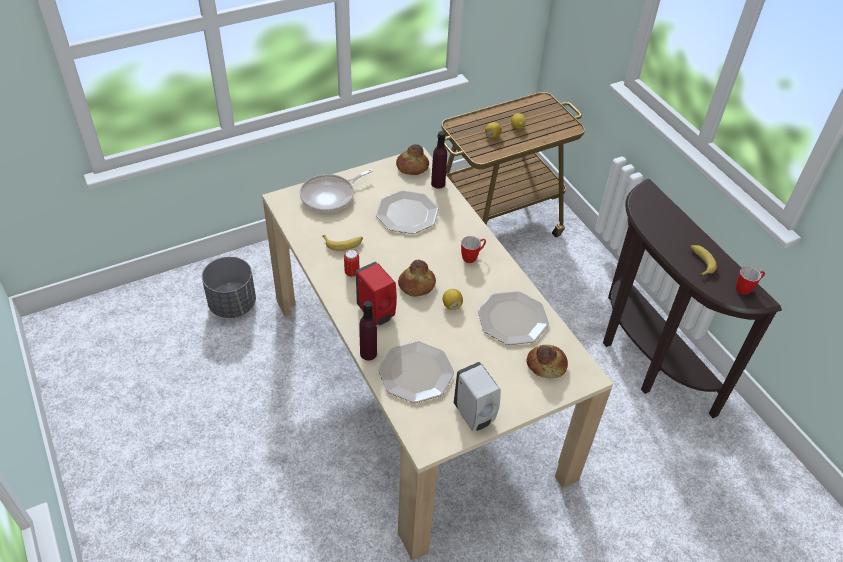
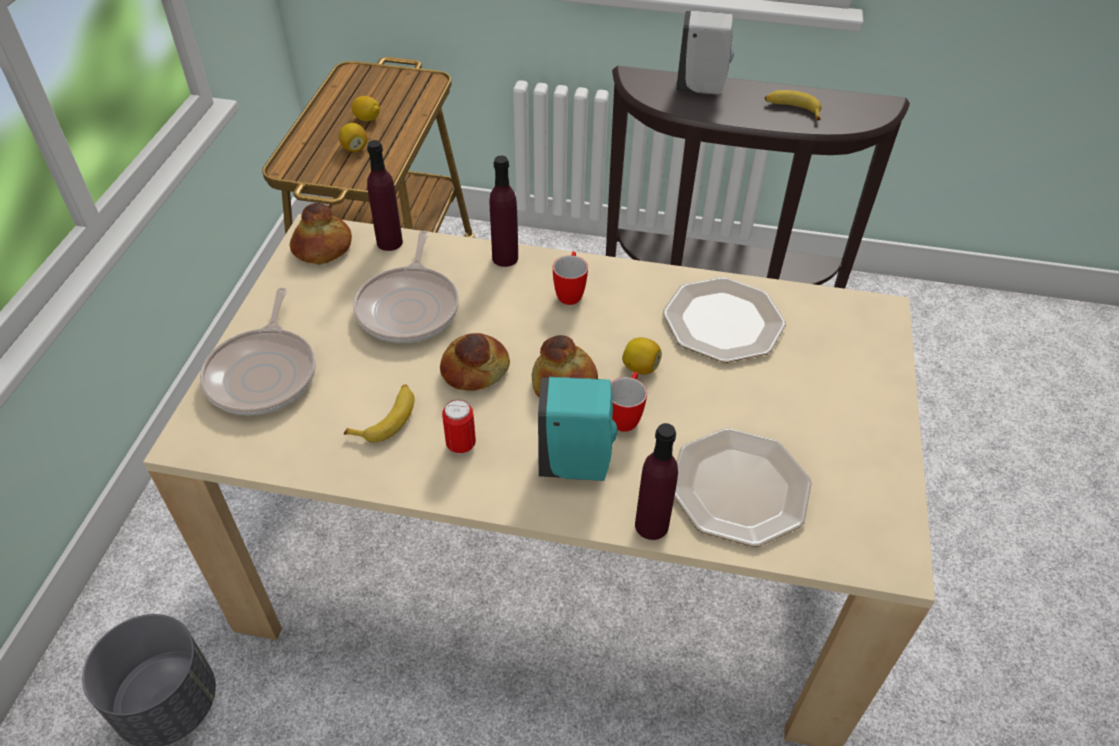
camera: 50 degrees left, 0 degrees up
(376, 313) = (577, 464): red soap dispenser -> turquoise soap dispenser
(407, 213) = (410, 307): plate -> frying pan
(470, 224) = (505, 258): none -> purple bottle
(475, 416) = (873, 467): white soap dispenser -> white soap dispenser (702, 89)
(546, 364) = (832, 337): bread -> bread (474, 369)
(746, 289) = (862, 104): mug -> mug (626, 416)

